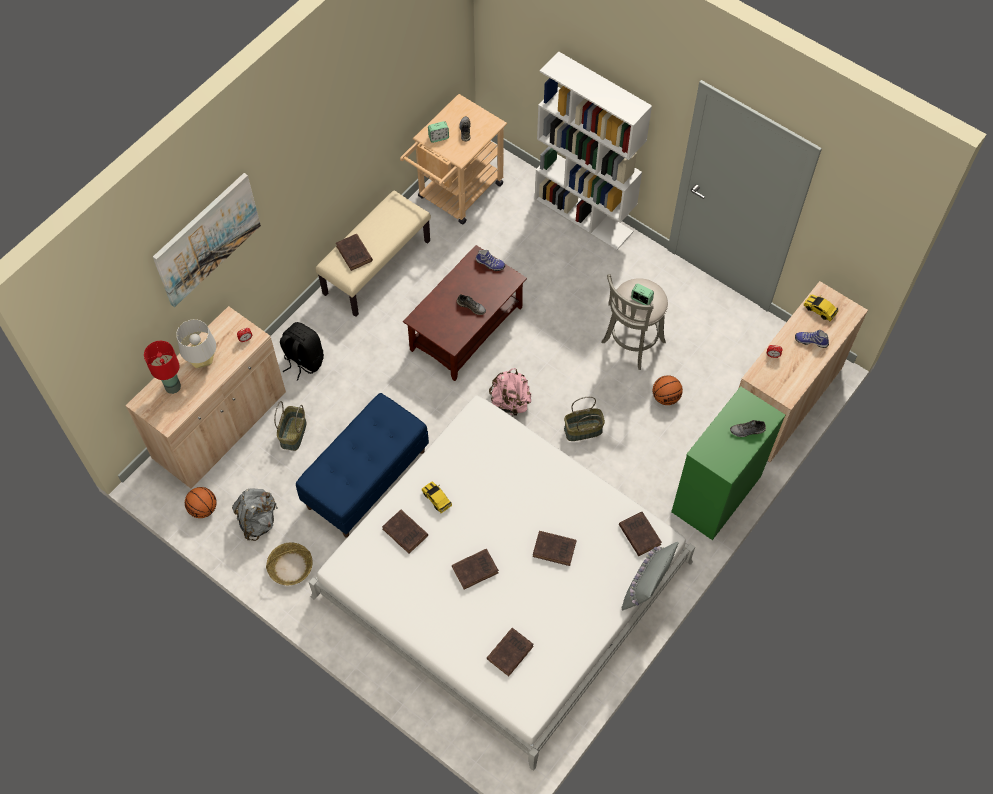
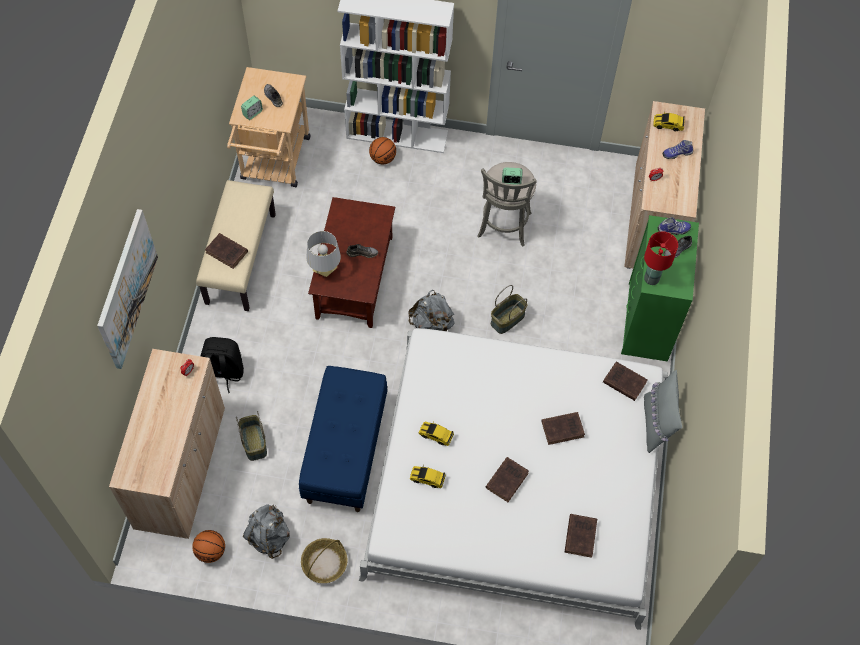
camera: 30 degrees left, 0 degrees up
(172, 387) = (145, 448): red table lamp -> red table lamp (651, 279)
(203, 361) = (159, 410): grey table lamp -> grey table lamp (325, 270)
(406, 533) = (427, 478): brown book -> toy car
(490, 264) = (355, 208): shoe -> shoe (673, 230)
(510, 402) = (432, 324): pink backpack -> grey backpack
(665, 397) = (559, 259): basketball -> basketball (382, 158)

